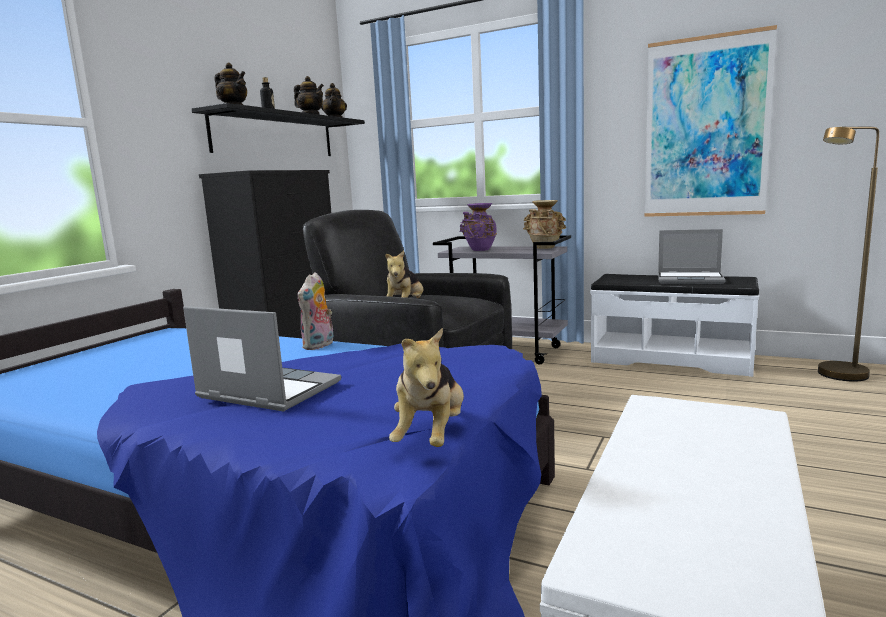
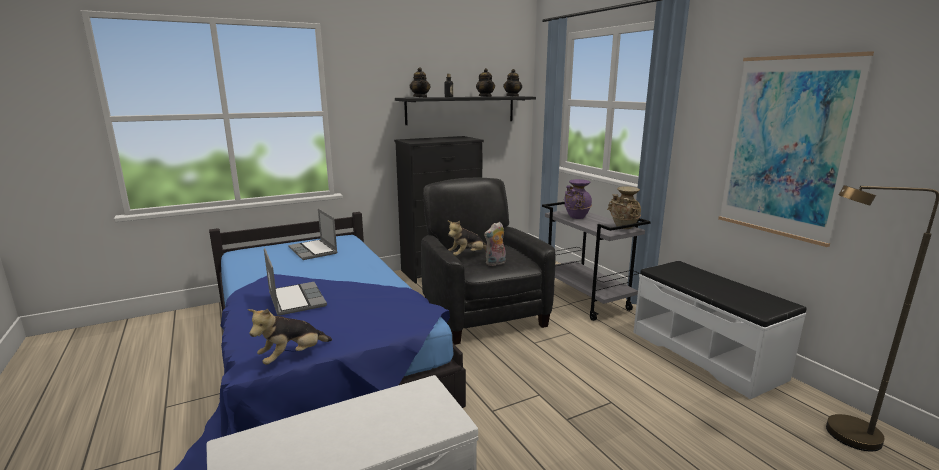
camera: 35 degrees right, 5 degrees up
(319, 346) = (376, 274): plush toy -> plush toy (495, 263)
(690, 279) = (729, 290): laptop -> laptop (314, 251)

